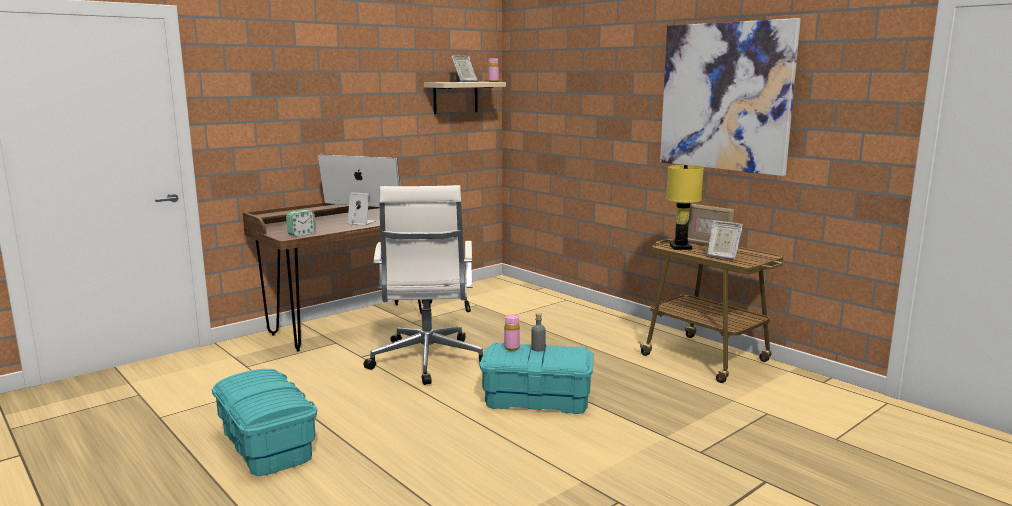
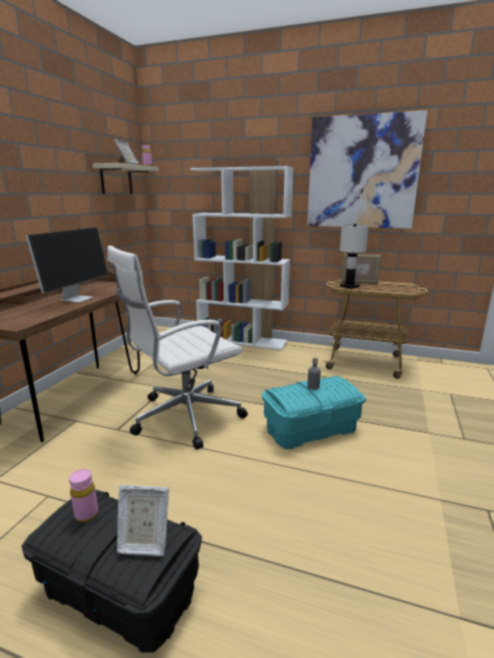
camera: 30 degrees left, 5 degrees up
(267, 444) = (120, 588): turquoise storage box -> black storage box
(301, 234) = (31, 319): alarm clock -> none
(360, 222) = (77, 298): monitor -> monitor turned 120 degrees clockwise
(427, 361) = (183, 417): white office chair -> white office chair turned 90 degrees clockwise
(512, 348) = (292, 391): pink bottle -> pink bottle (86, 514)
(581, 306) = (242, 340): none -> white bookcase
(681, 247) = (349, 286): yellow table lamp -> white table lamp
(722, 256) = (388, 289): picture frame -> picture frame (144, 542)

